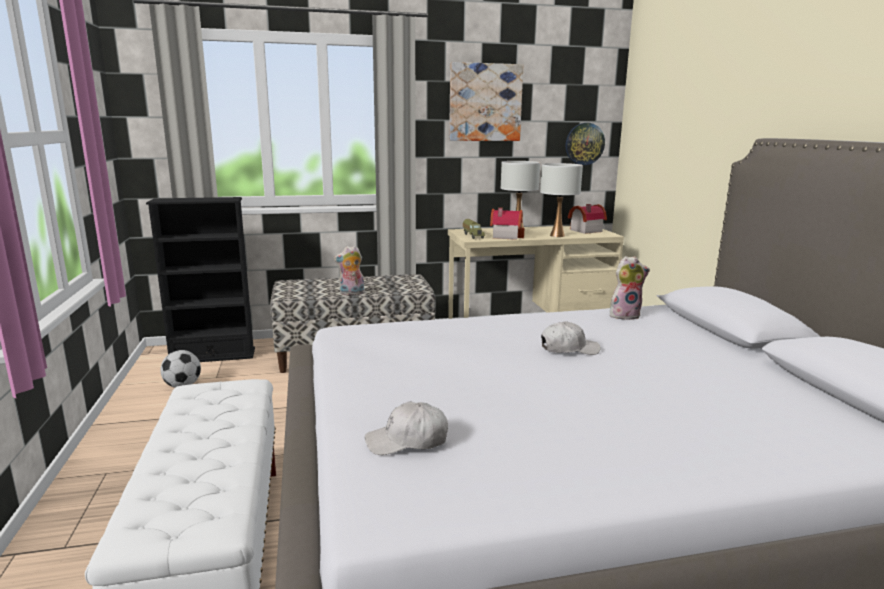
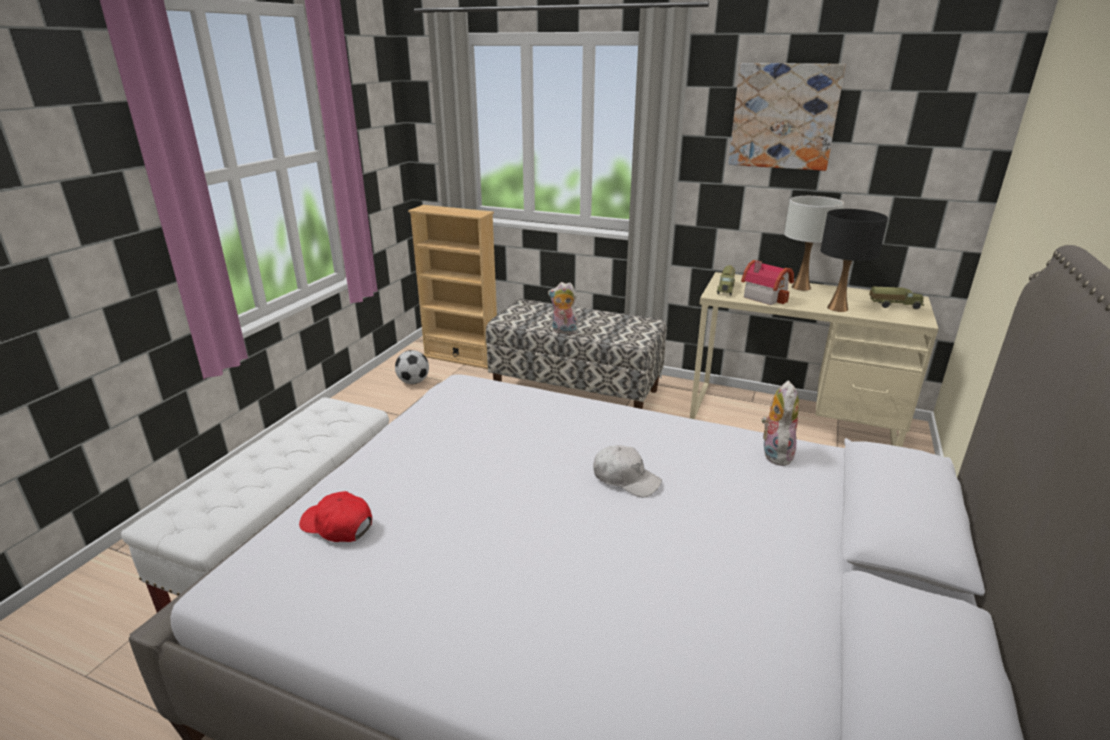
camera: 35 degrees right, 10 degrees up
(212, 356) = (461, 357): black bookcase -> beige bookcase
(407, 441) = (337, 526): white cap -> red cap
(557, 235) = (837, 308): white table lamp -> black table lamp
(584, 144) = (934, 180): wall clock -> none
(584, 230) = (894, 305): toy house -> toy truck
(625, 315) = (774, 453): plush toy -> plush toy turned 105 degrees counterclockwise

